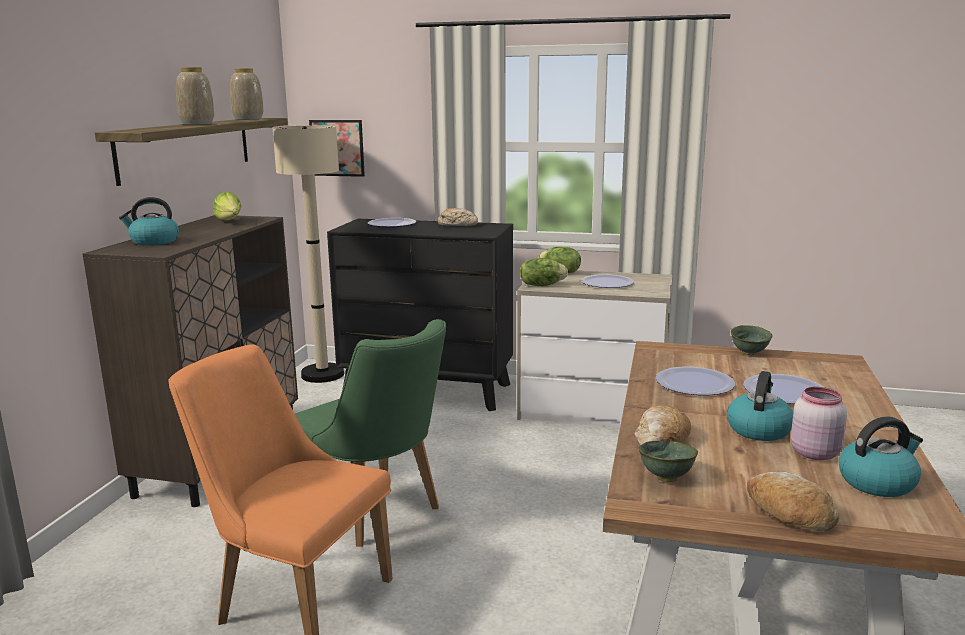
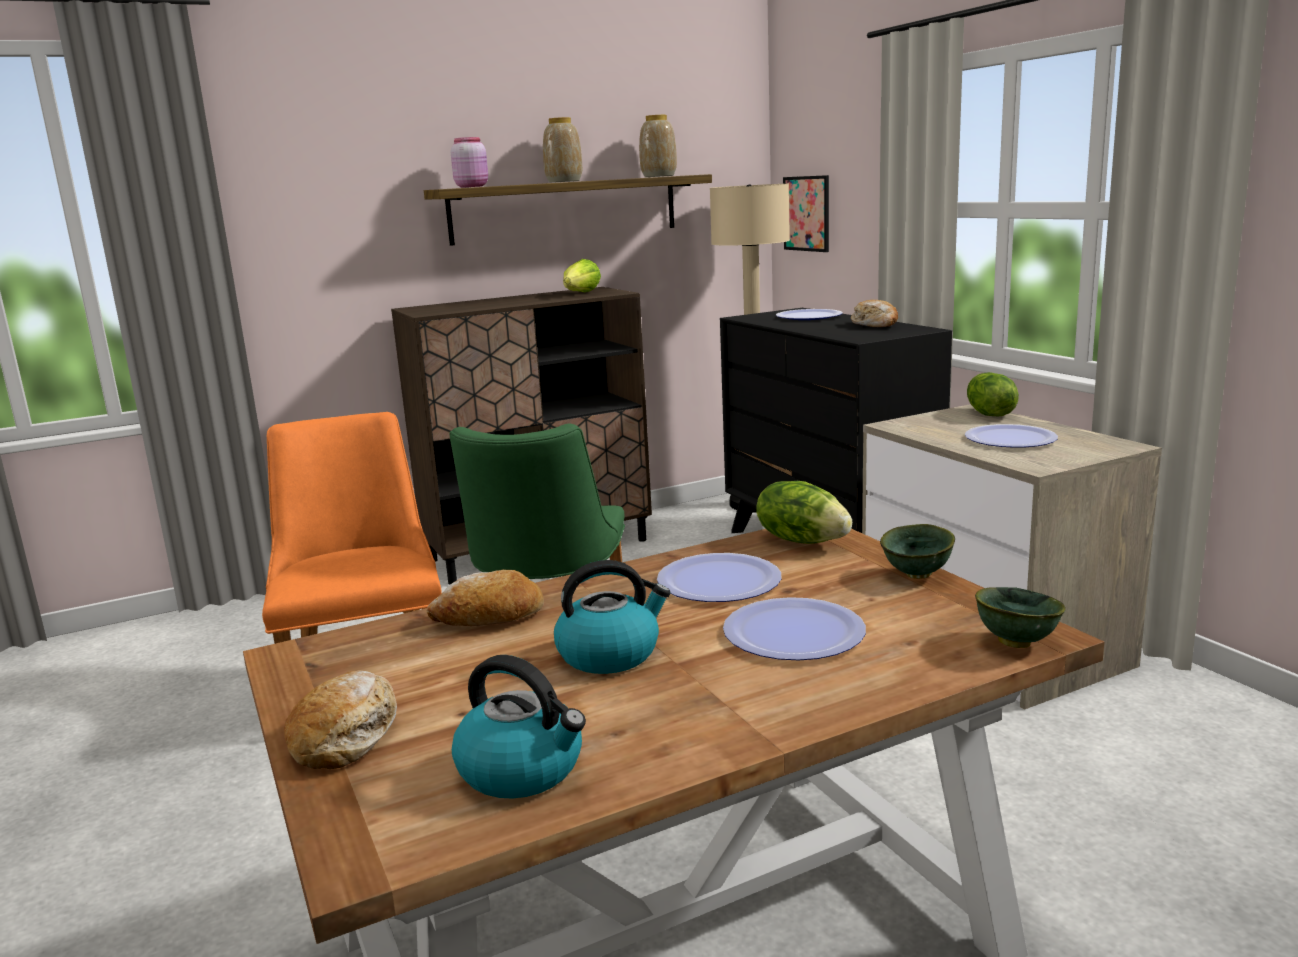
camera: 50 degrees right, 0 degrees up
(154, 242) = (461, 305): kettle -> none
(541, 285) = (911, 424): lettuce -> lettuce (802, 540)
(665, 478) = (378, 648): green bowl -> green bowl (1014, 642)
(813, 452) = (575, 704): pink jar -> pink jar (472, 187)

